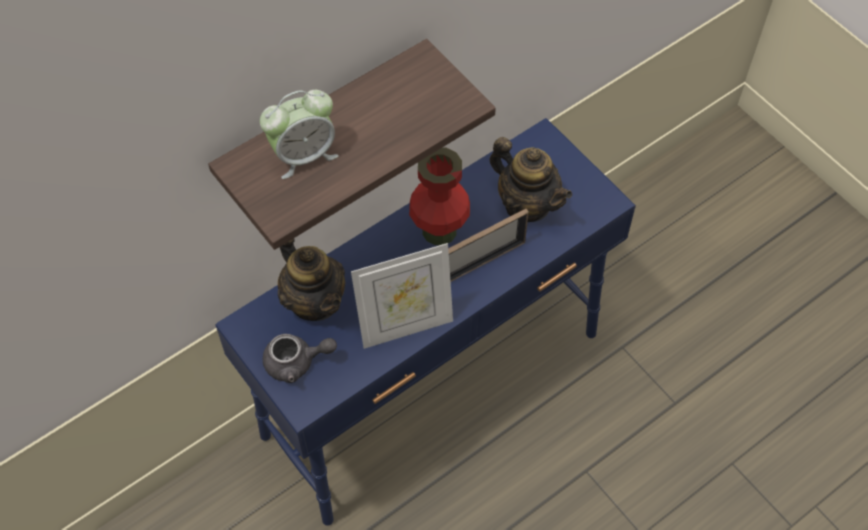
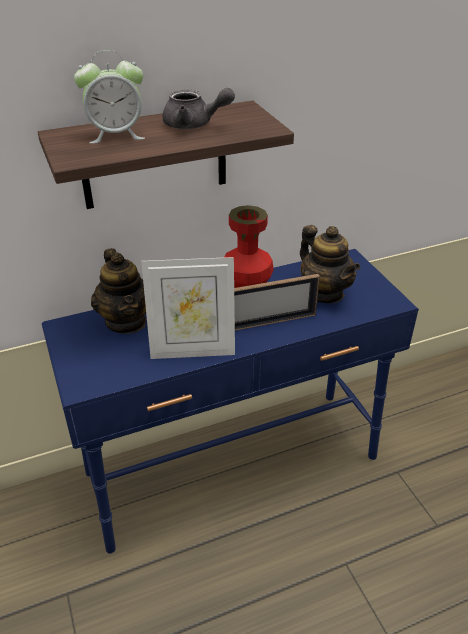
camera: 15 degrees right, 20 degrees down
(296, 363) = (90, 358): grey teapot -> grey teapot (194, 125)

